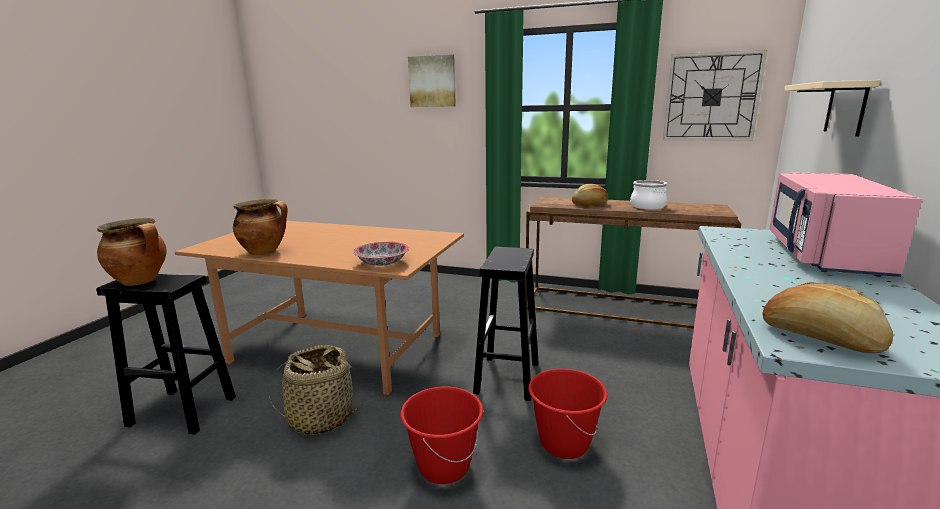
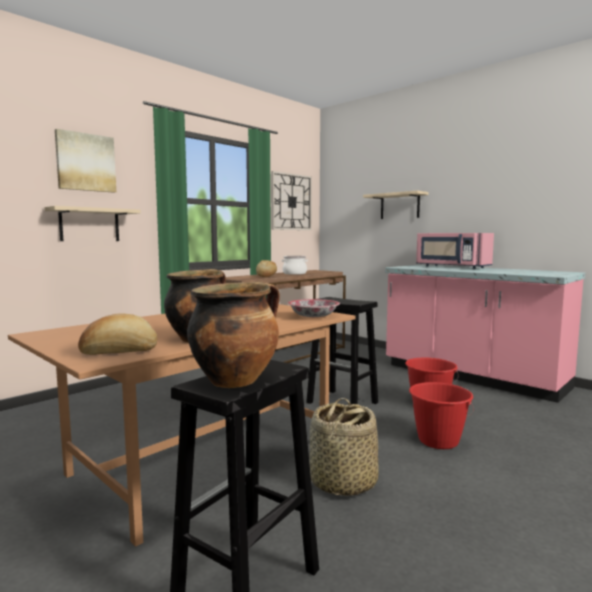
camera: 65 degrees left, 10 degrees down
(434, 137) = (89, 225): none -> beige shelf
(820, 338) = (548, 274): bread -> bread (119, 352)

